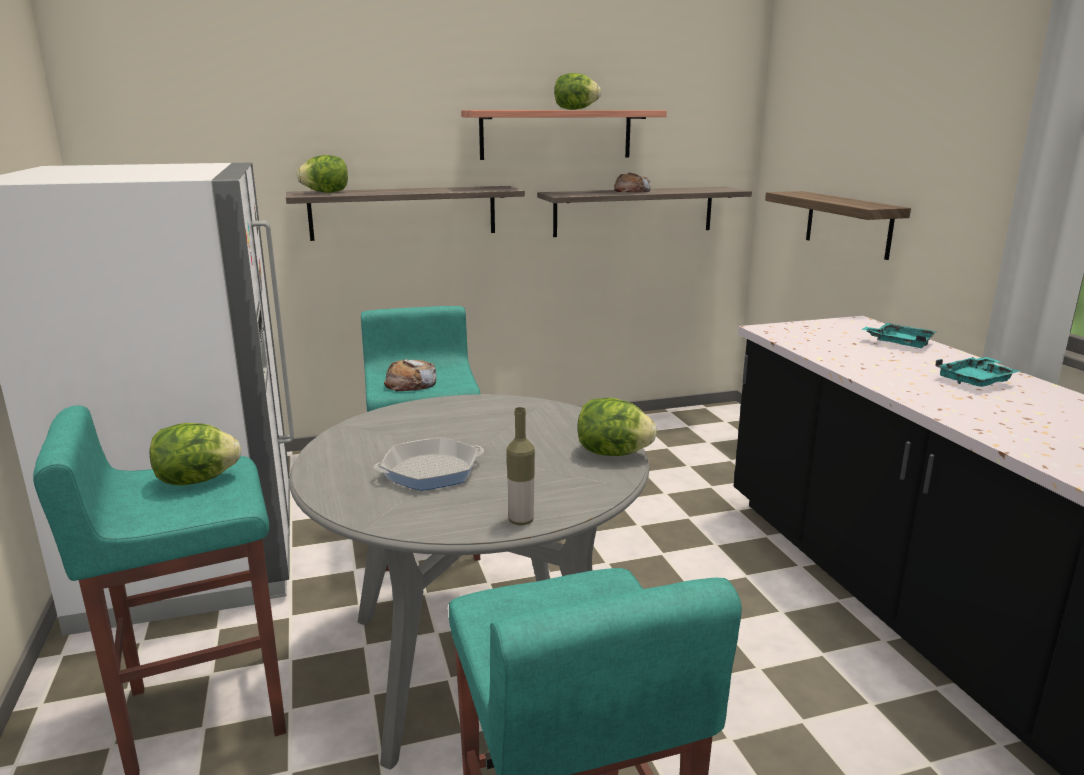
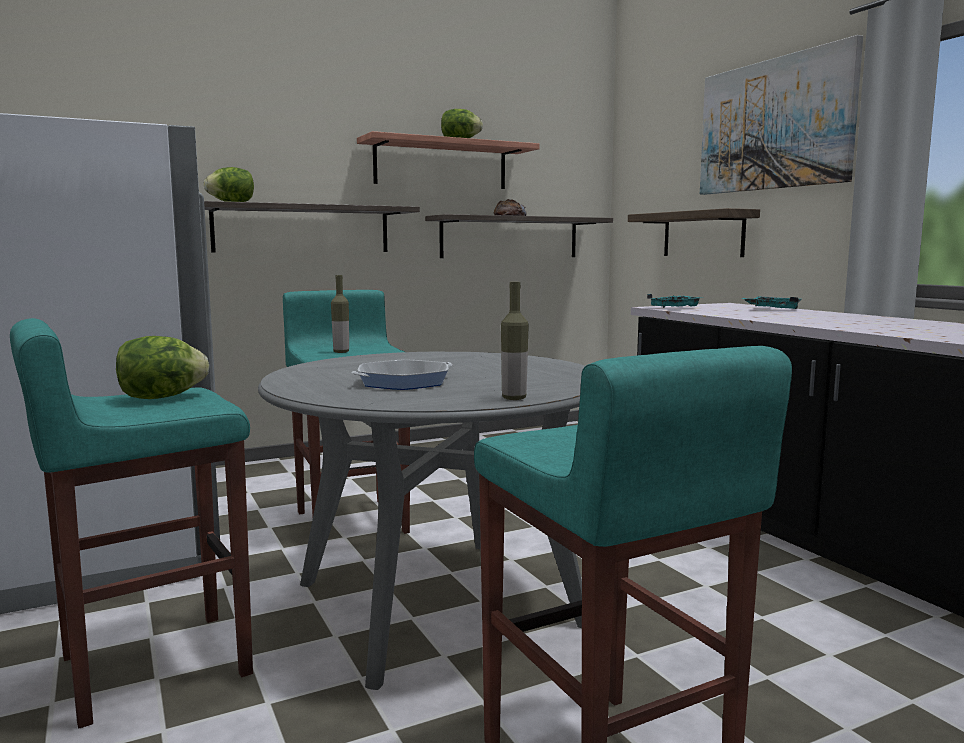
camera: 10 degrees left, 10 degrees down
(411, 383) = (341, 352): bread -> bottle
(612, 453) = (567, 370): lettuce -> none
(936, 108) = (774, 124): none -> picture
(976, 381) = (852, 318): turquoise tray -> turquoise tray (676, 308)

